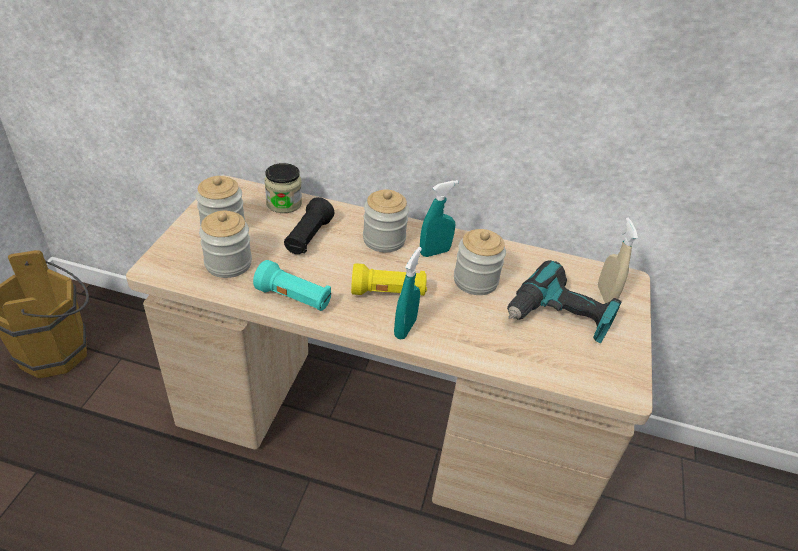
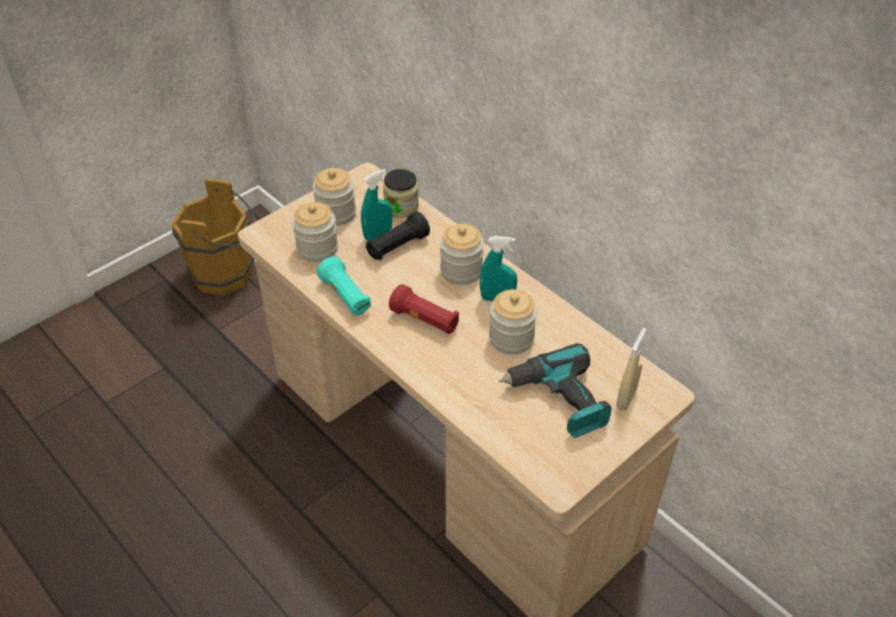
camera: 35 degrees right, 5 degrees up
(388, 293) = (425, 320): yellow flashlight -> red flashlight
(405, 328) = (413, 356): turquoise spray bottle -> turquoise spray bottle (378, 234)

